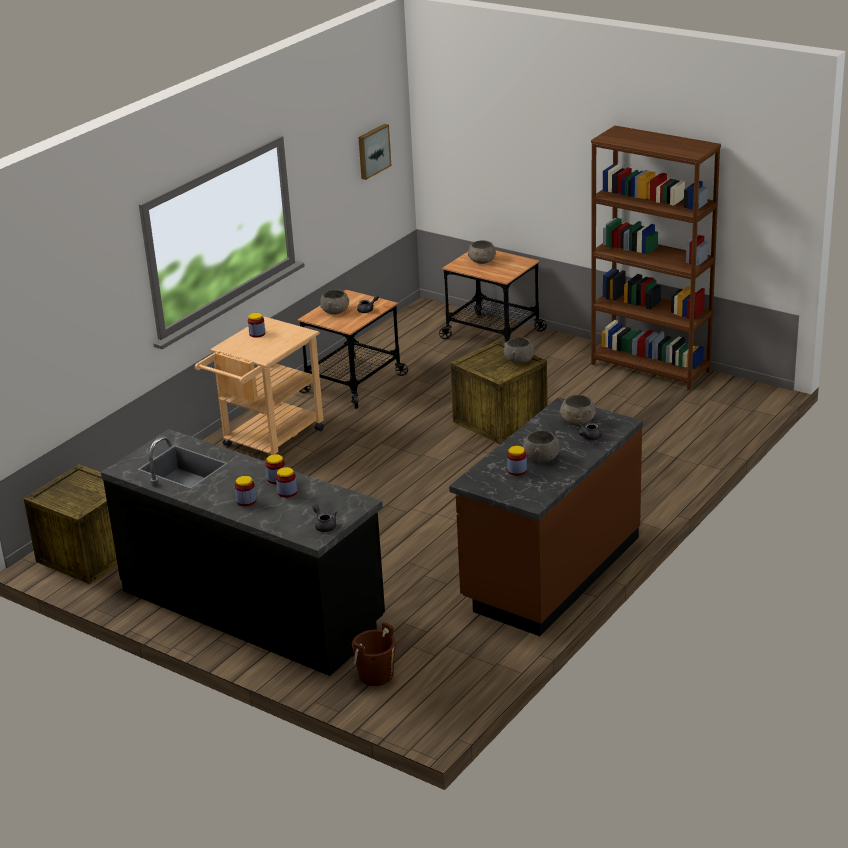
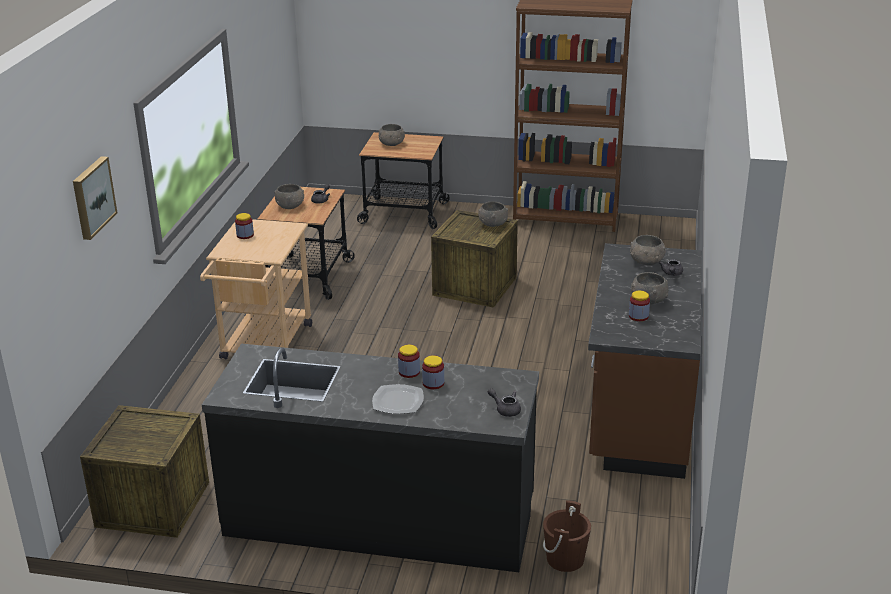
camera: 25 degrees left, 0 degrees up
(246, 501) = (397, 401): jar -> plate
(373, 151) = (277, 47): picture -> picture (92, 197)

